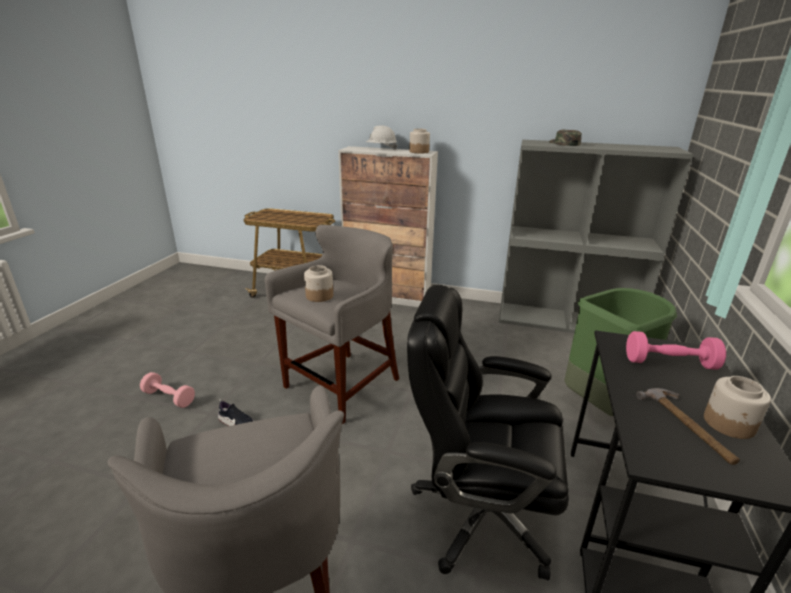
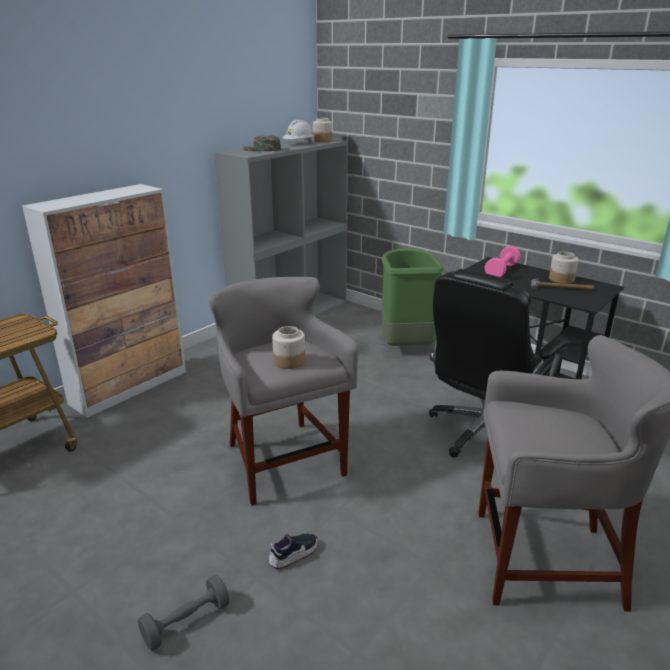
camera: 65 degrees left, 0 degrees up
(169, 398) = (186, 622): pink dumbbell -> grey dumbbell
(381, 148) = (78, 197): white hard hat -> white hard hat (298, 144)
(419, 152) = (133, 189): jar -> jar (322, 140)

